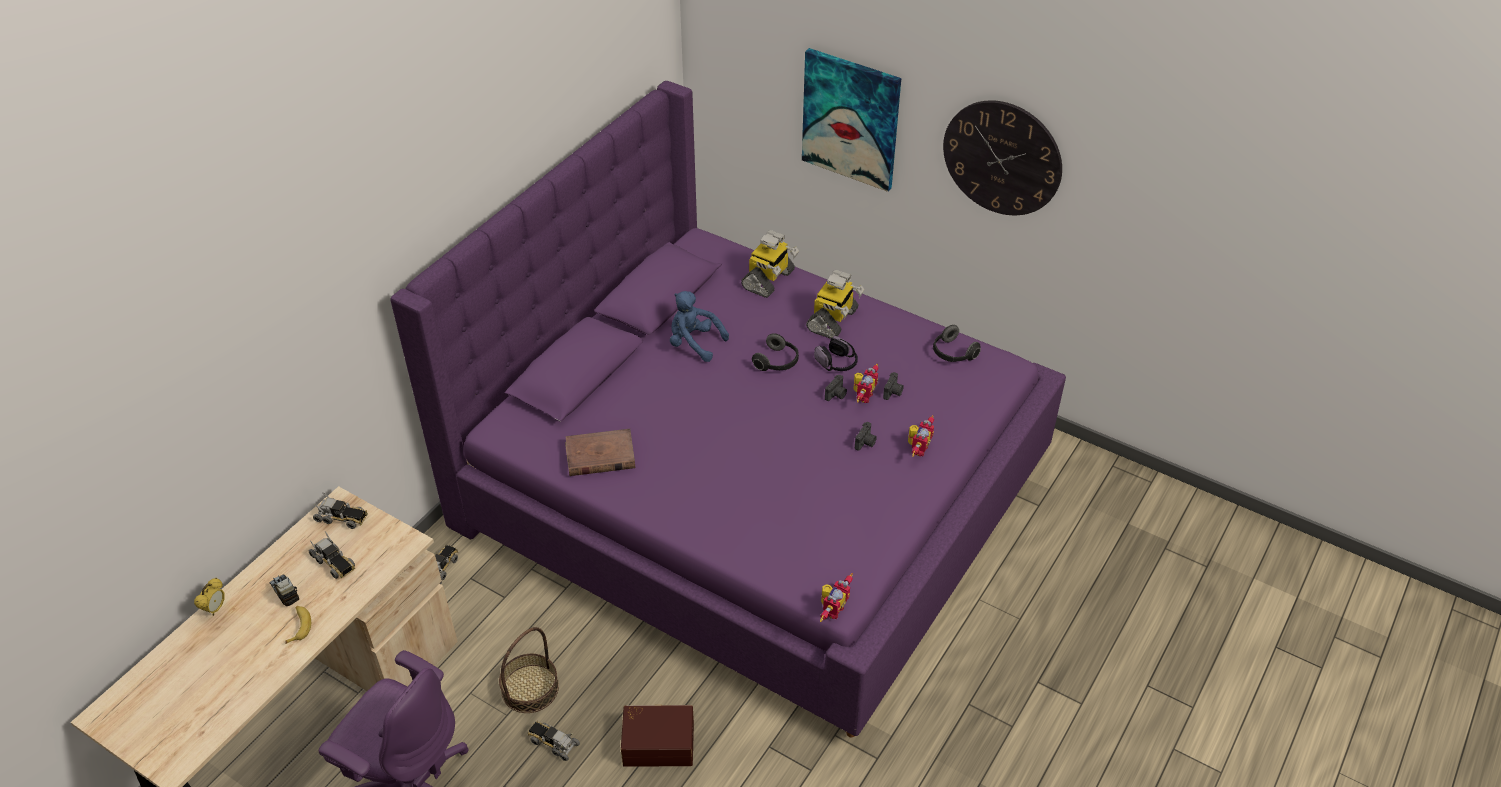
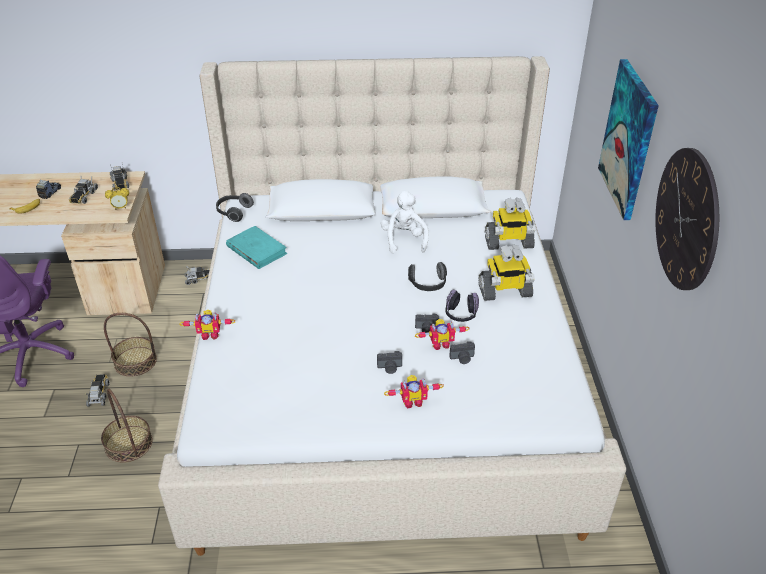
camera: 55 degrees right, 5 degrees down
(215, 609) = (25, 178): alarm clock -> alarm clock (120, 208)
(600, 456) = (256, 250): brown book -> turquoise book
(658, 742) = (128, 444): brown storage box -> basket
(694, 343) = (404, 240): blue plush toy -> white plush toy
(751, 492) = (384, 378): purple bed -> beige bed
(832, 609) = (194, 429): toy robot -> toy robot (210, 334)
(952, 354) = (547, 373): headphones -> headphones (233, 212)

